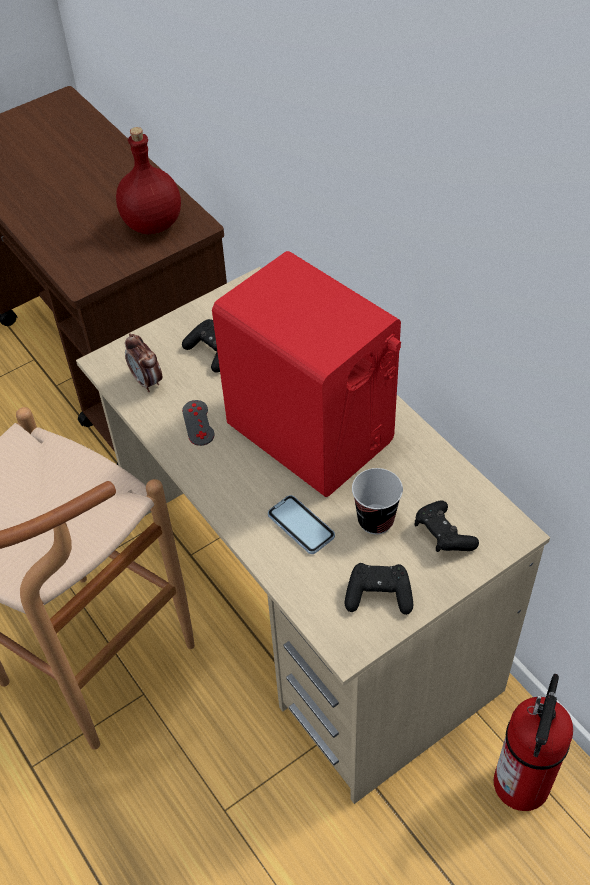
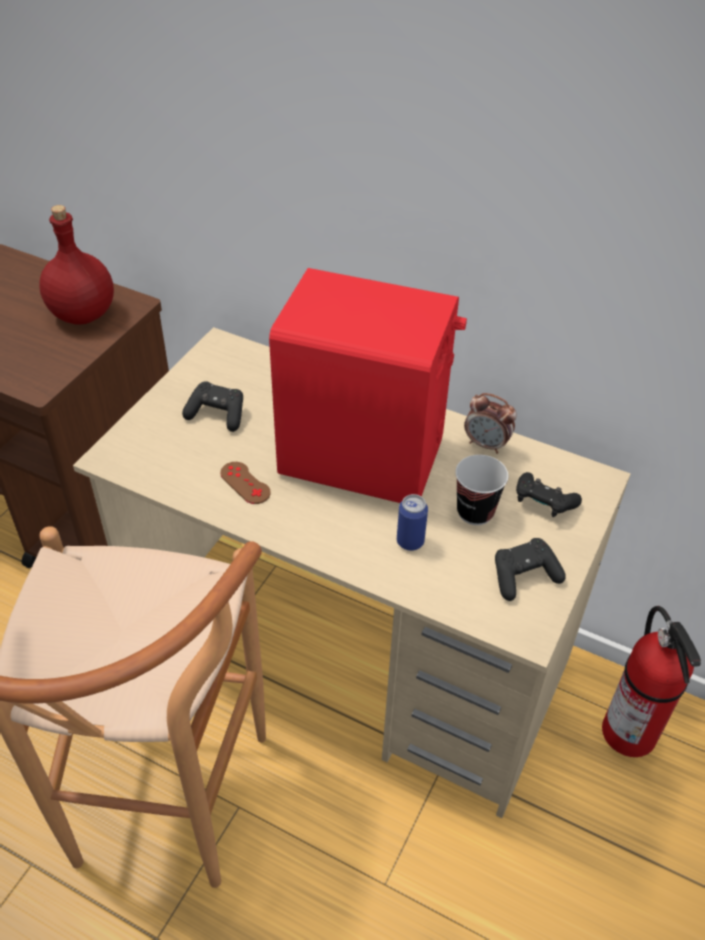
camera: 30 degrees left, 5 degrees down
(147, 381) = (166, 461): alarm clock -> alarm clock (486, 444)
(198, 423) = (245, 483): grey game controller -> brown game controller
(301, 526) = (410, 541): phone -> can

